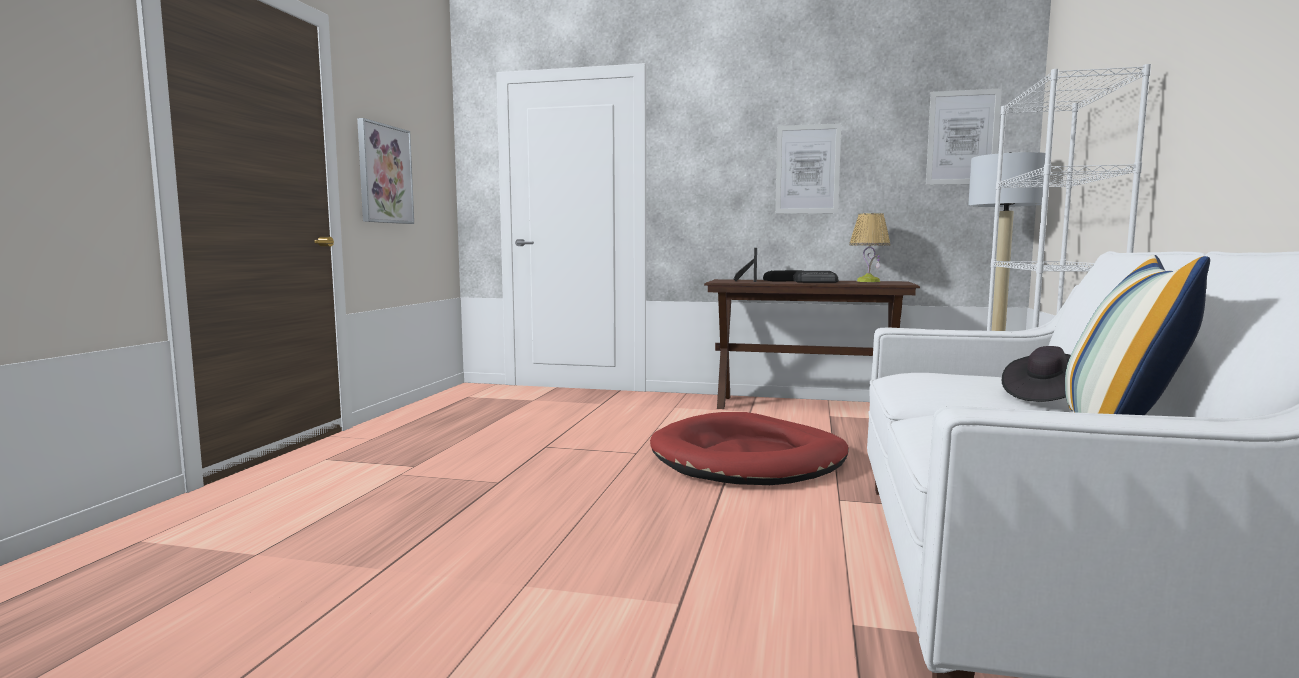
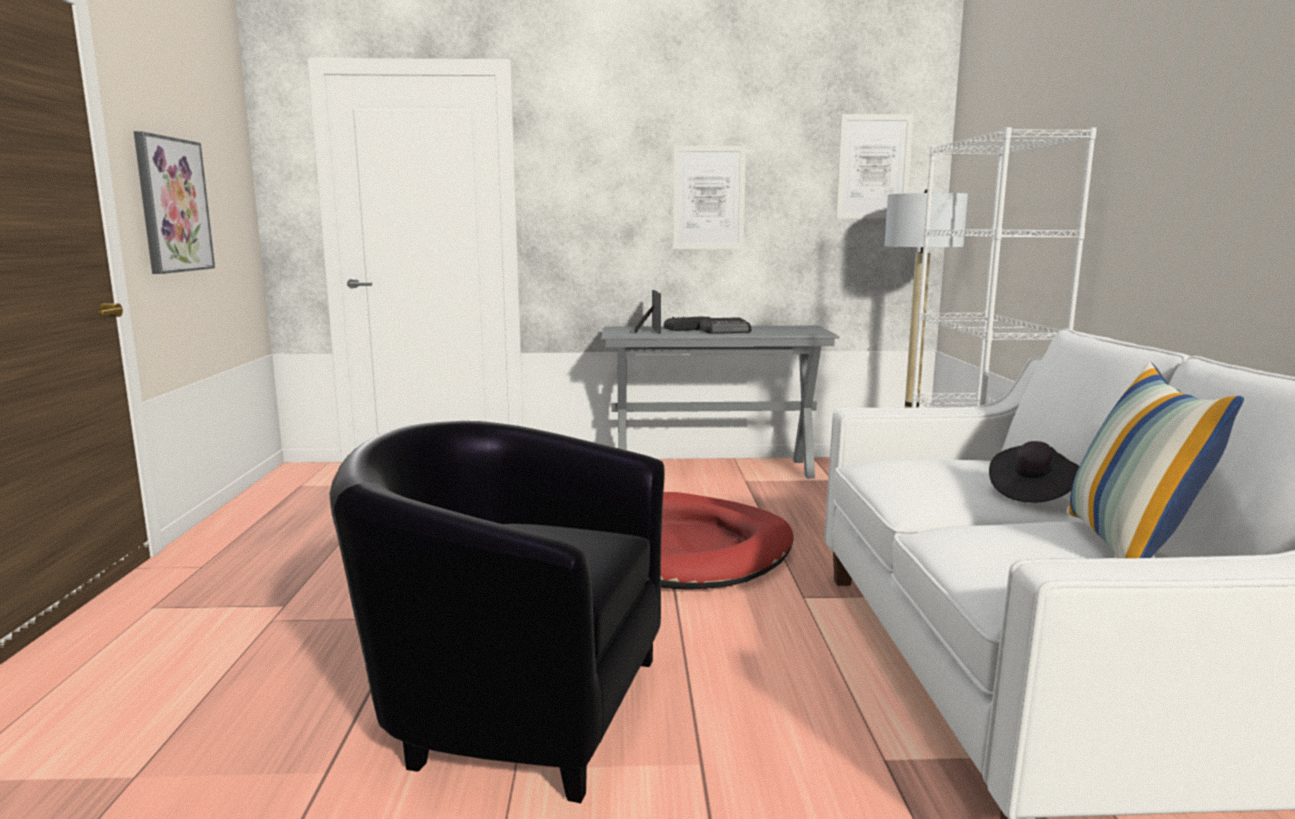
camera: 15 degrees left, 5 degrees up
(546, 545) = (513, 704): none -> black armchair
(805, 406) = (714, 470): brown console table -> grey console table
(868, 281) = (779, 327): table lamp -> none

